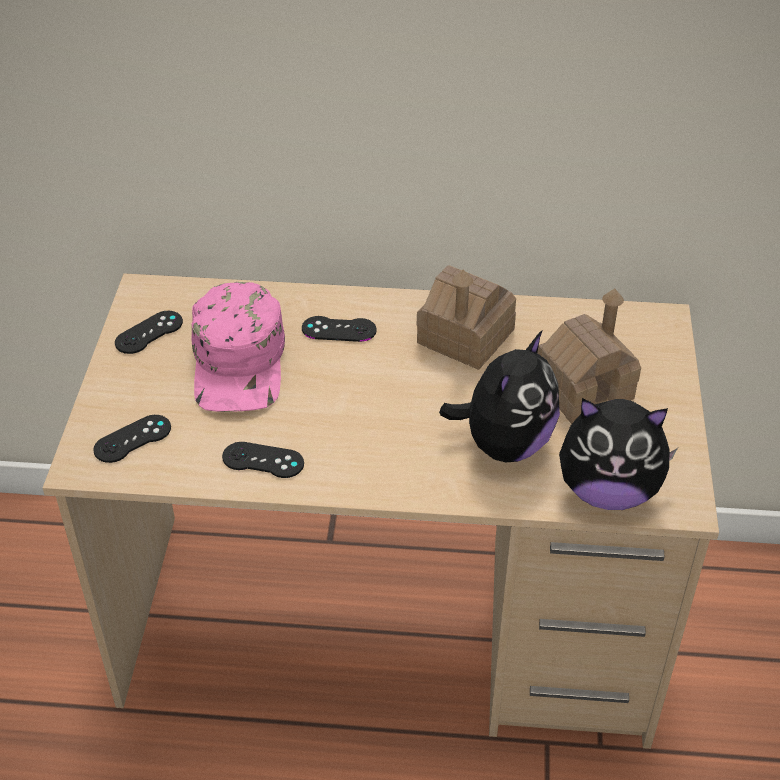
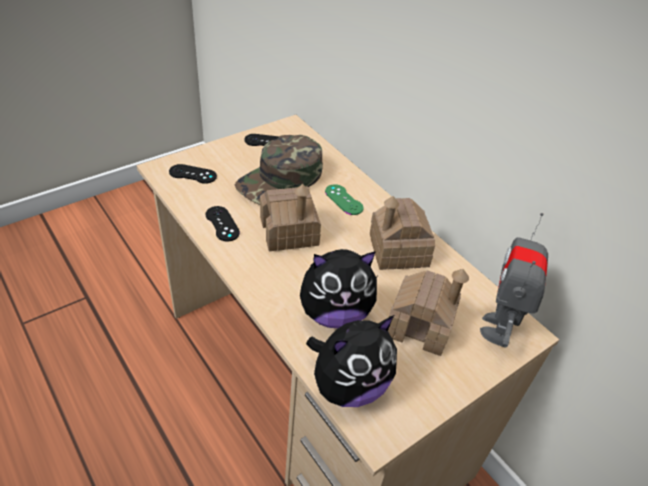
camera: 45 degrees right, 0 degrees up
(240, 362) = (281, 179): pink cap -> green cap
(339, 329) = (343, 200): black game controller -> green game controller
(341, 408) = (289, 231): none -> toy house
(608, 490) = (348, 385): plush toy -> plush toy turned 90 degrees counterclockwise
(640, 336) = (498, 329): none -> toy robot

